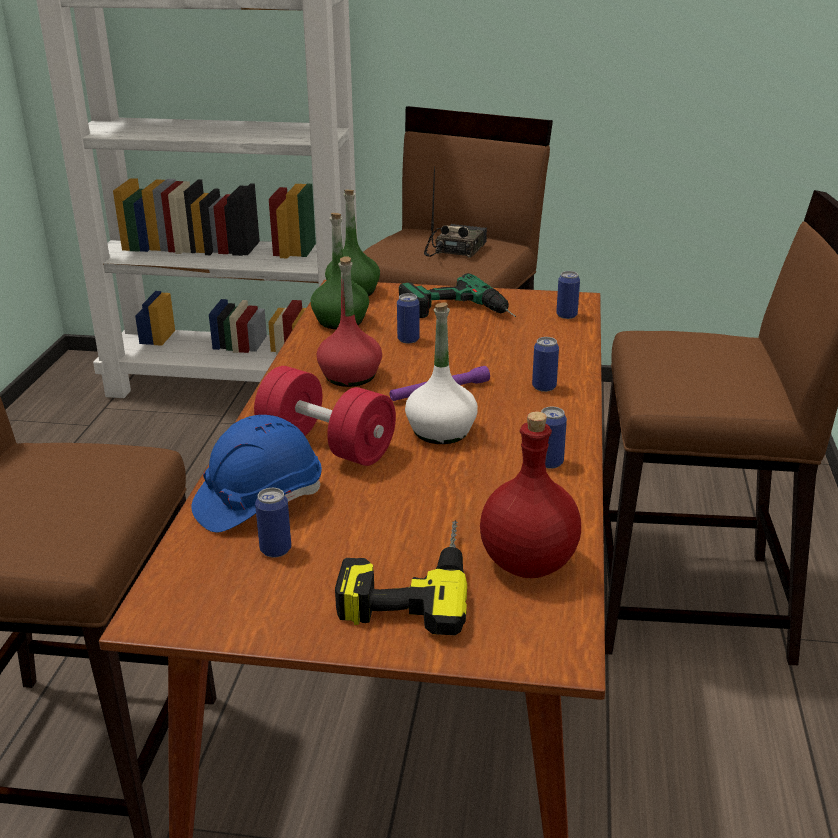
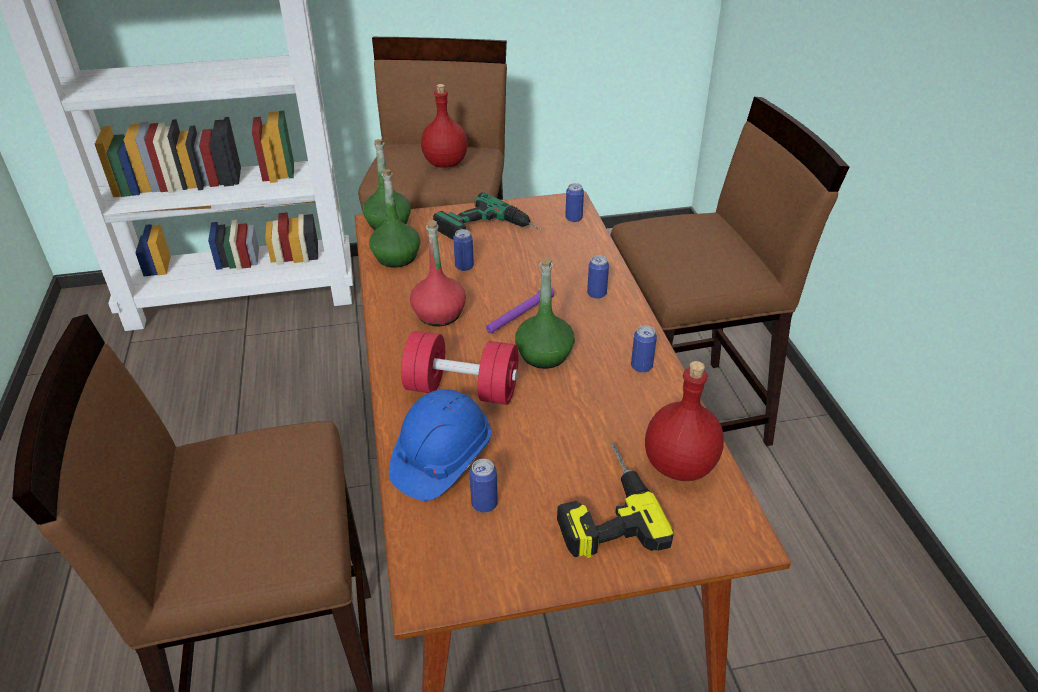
camera: 20 degrees left, 10 degrees up
(440, 431) = (544, 355): white bottle -> green bottle
(455, 249) = (445, 163): radio -> red bottle

